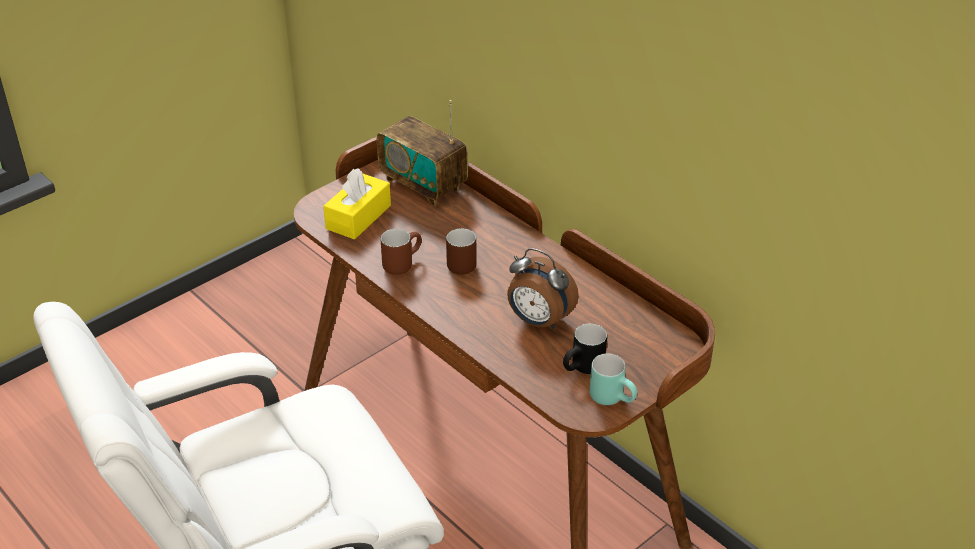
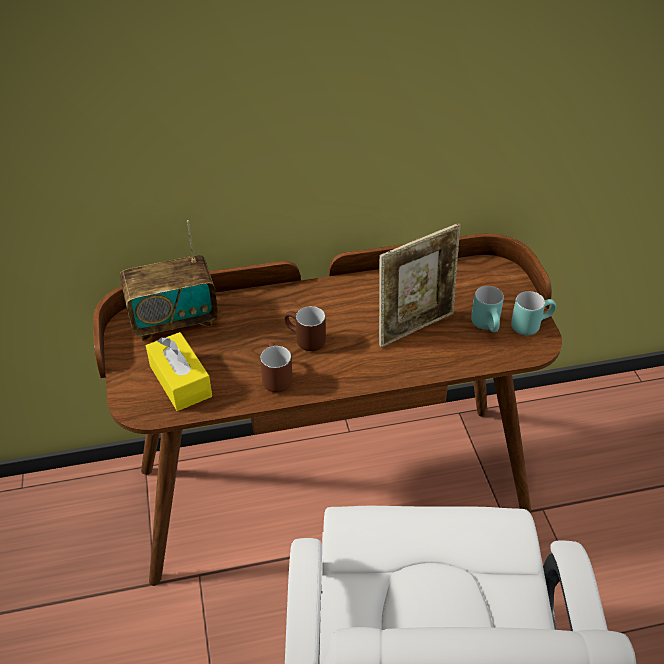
camera: 60 degrees left, 5 degrees up
(538, 321) = (415, 327): alarm clock -> picture frame
(584, 369) = (488, 326): black mug -> turquoise mug

